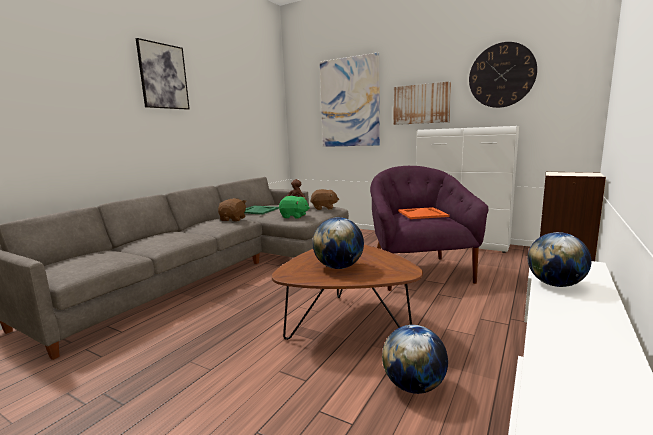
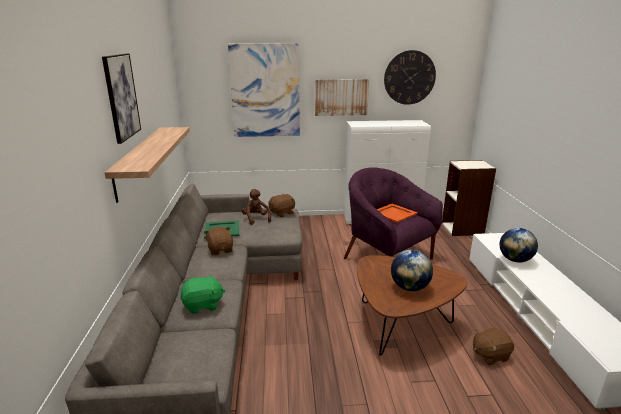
camera: 35 degrees left, 10 degrees up
(184, 133) = (139, 160): none -> shelf
(294, 216) = (275, 232): green plush toy -> green plush toy (203, 305)
(414, 386) = (490, 355): globe -> brown plush toy

